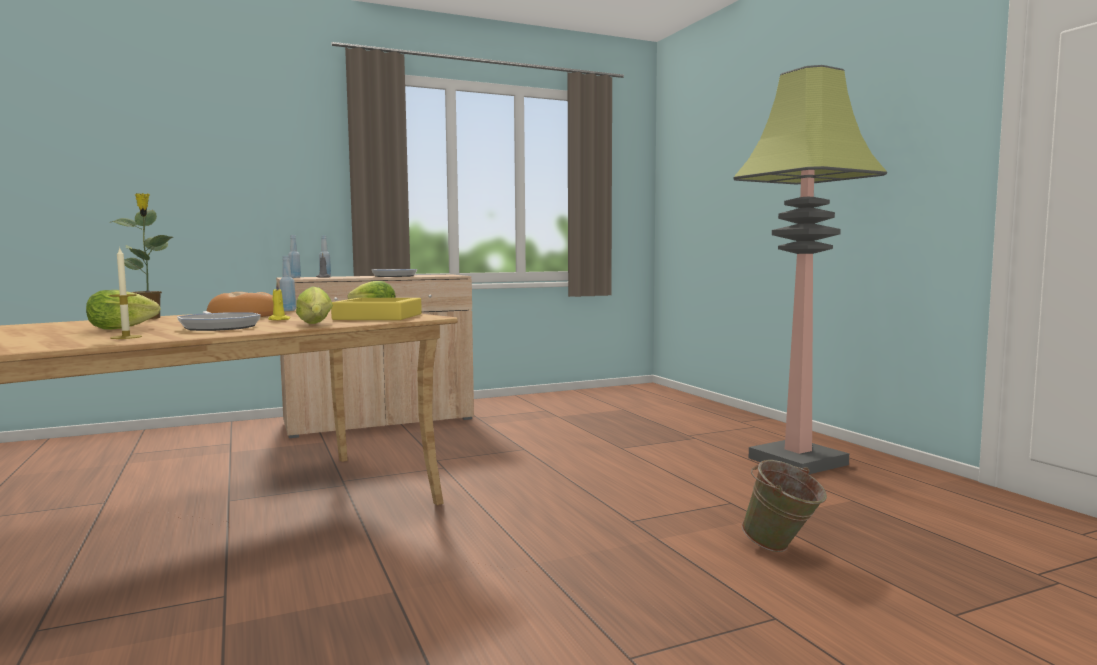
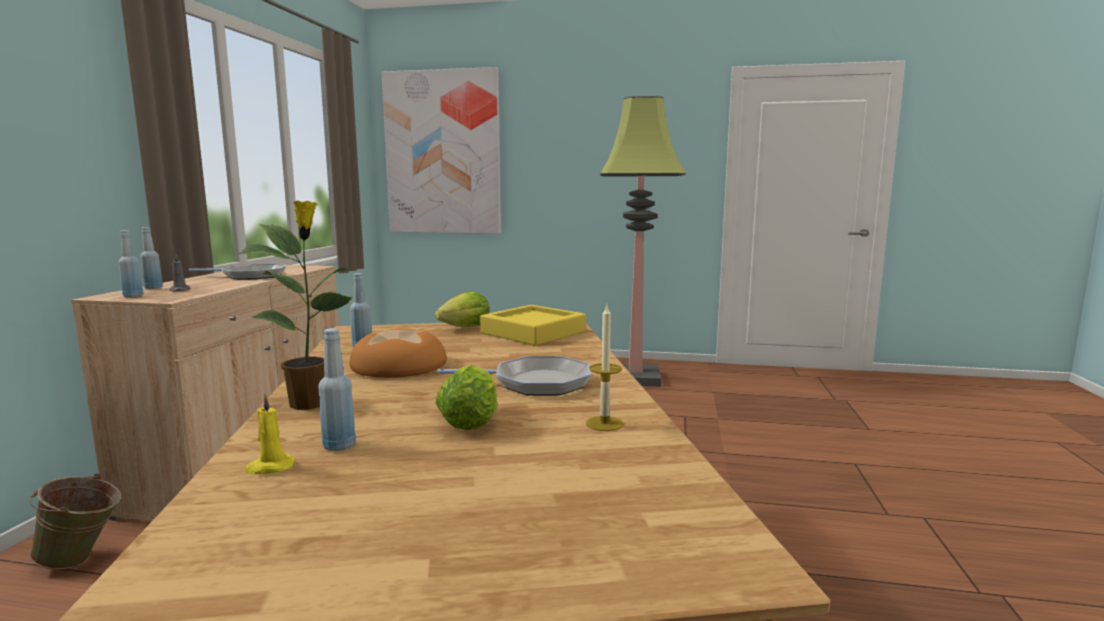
camera: 55 degrees left, 5 degrees up
(74, 325) = (339, 446): none -> blue bottle
(278, 320) = (491, 359): yellow candle -> yellow candle (269, 467)
(315, 324) = (579, 354): lettuce -> none
(700, 176) = (442, 153): none -> picture
(782, 549) = (768, 430): green bucket -> green bucket (83, 560)

